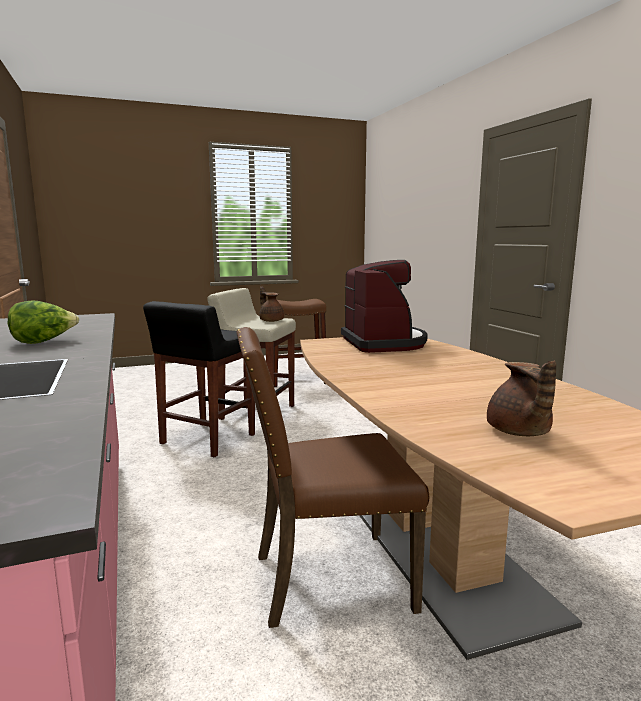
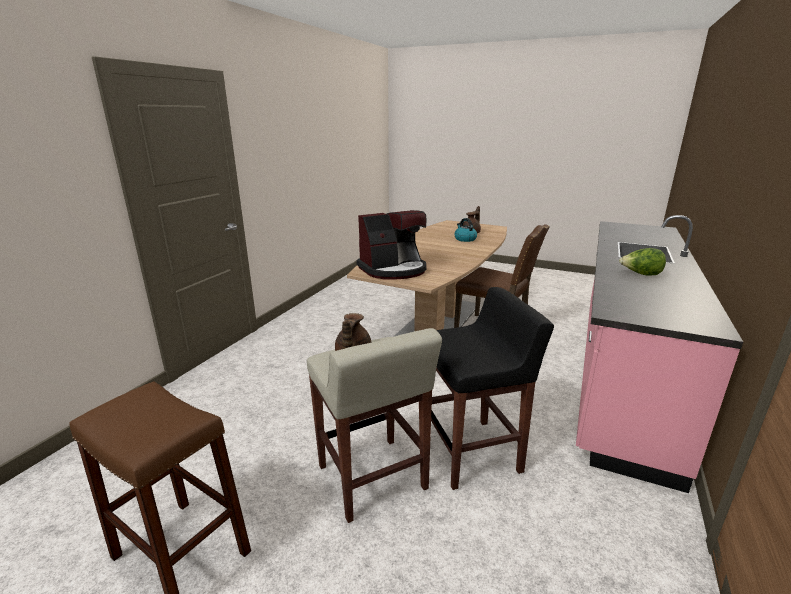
camera: 135 degrees left, 10 degrees up
(384, 343) = (393, 269): coffee machine -> coffee machine turned 150 degrees counterclockwise
(467, 407) = (465, 239): none -> kettle

